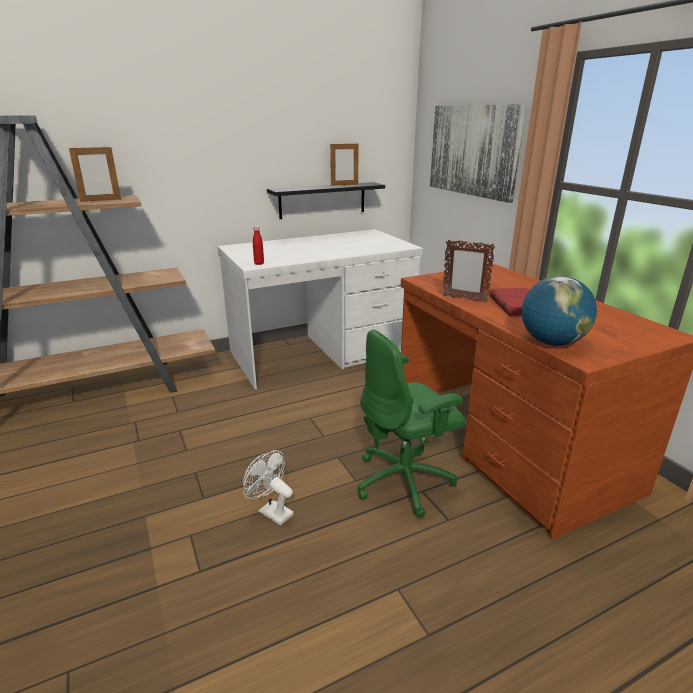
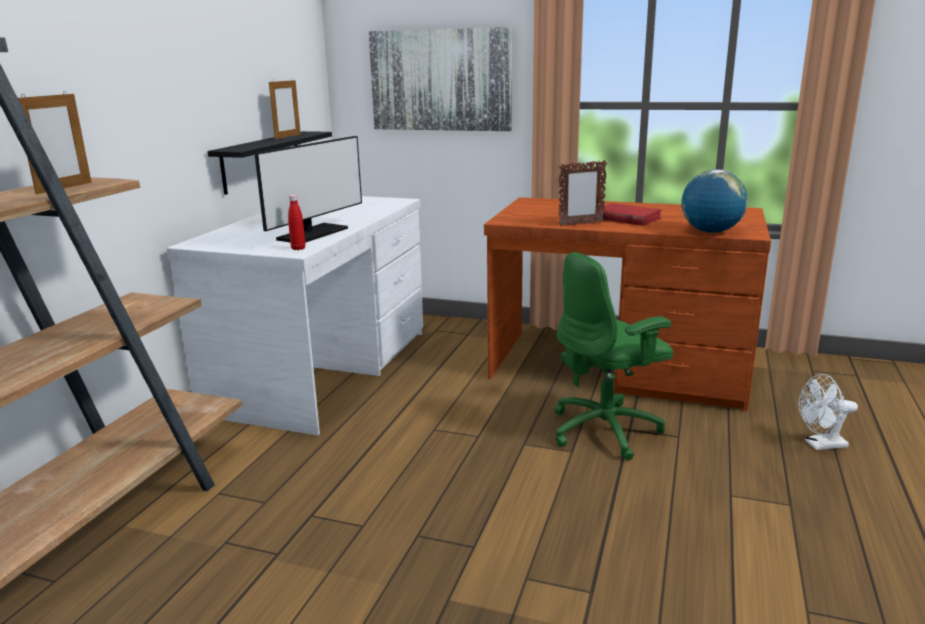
camera: 45 degrees left, 5 degrees down
(271, 511) = (555, 514): white fan -> white fan (820, 445)
(292, 256) = (313, 234): none -> monitor
(405, 481) = (606, 430): green office chair -> green office chair turned 45 degrees clockwise

